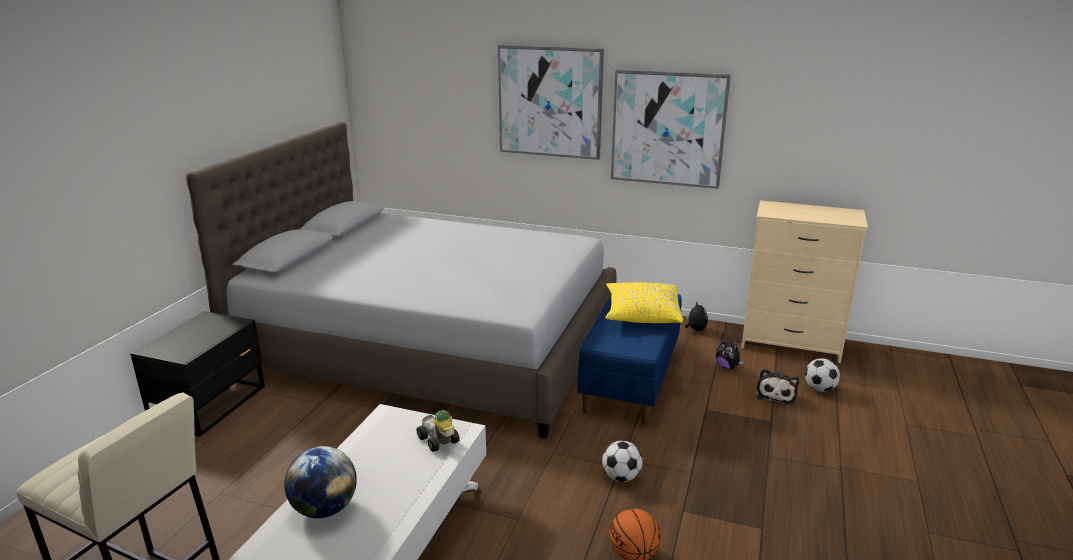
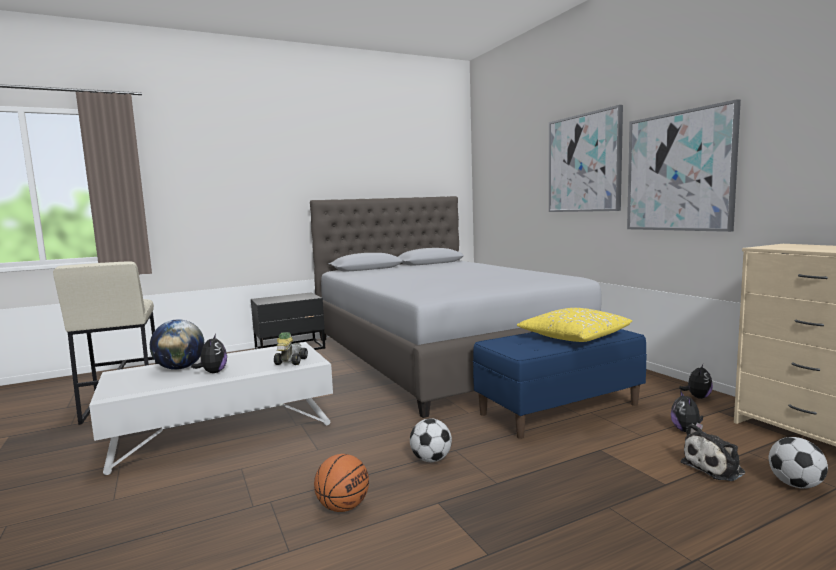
camera: 45 degrees right, 15 degrees down
(386, 494) = (213, 372): none -> plush toy

